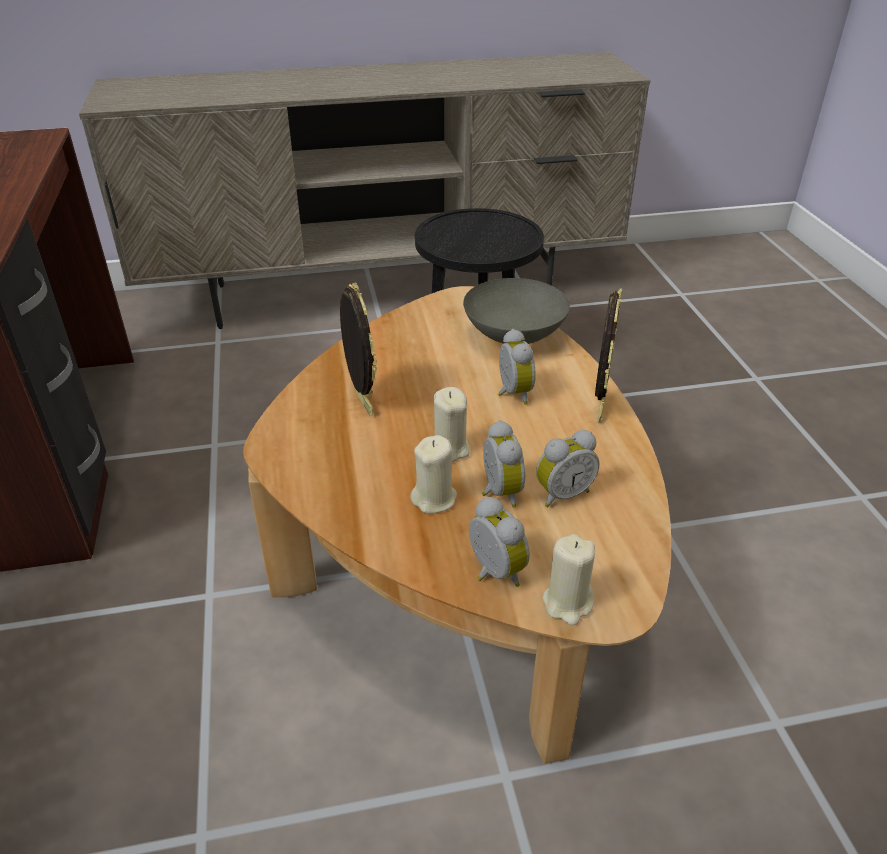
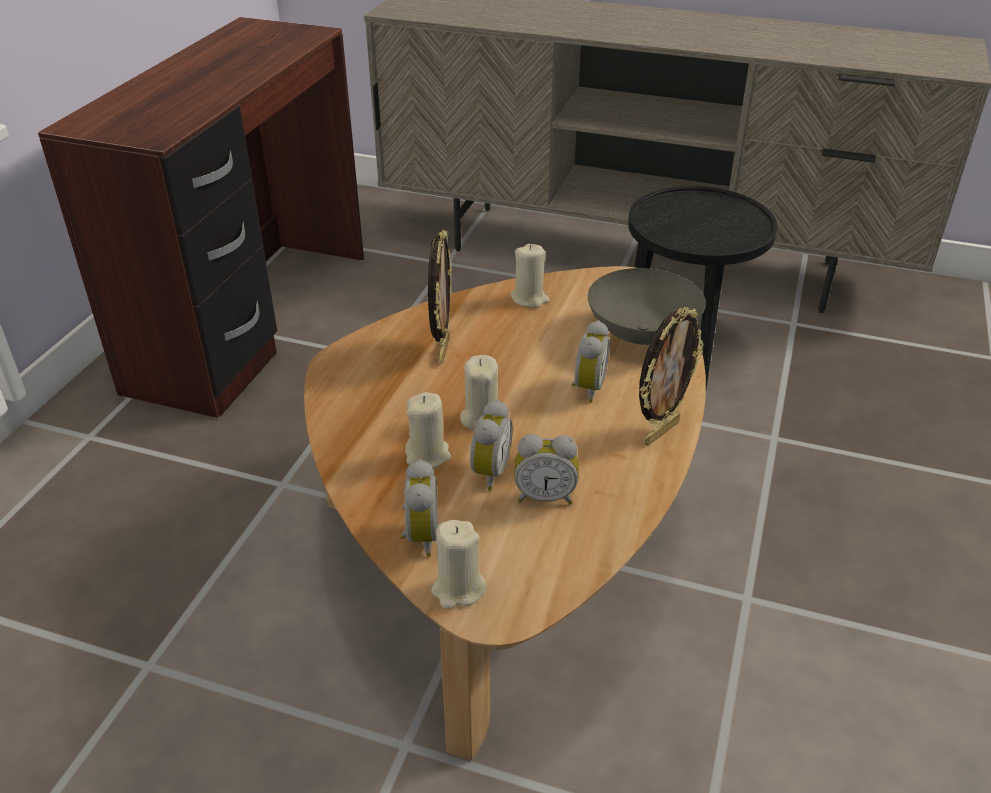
camera: 30 degrees right, 0 degrees up
(397, 336) = (529, 298): none -> beige candle

